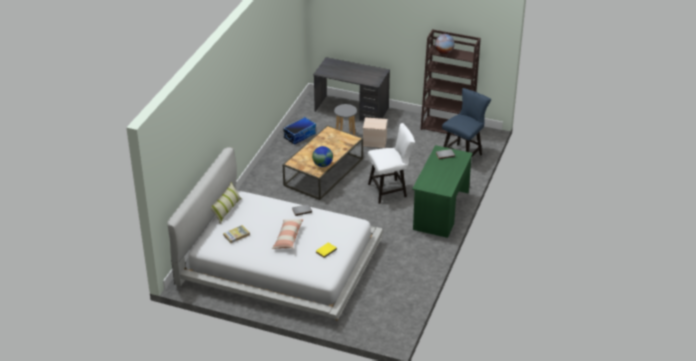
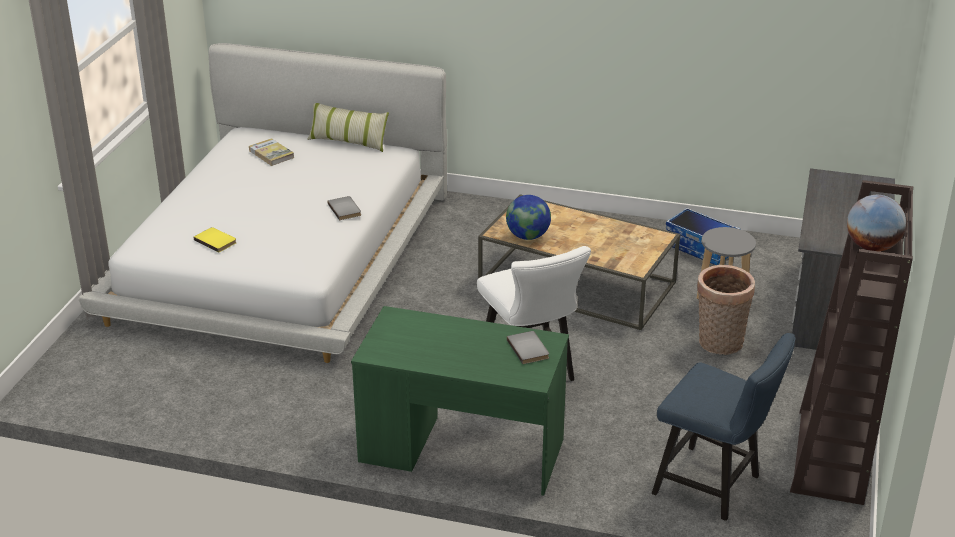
camera: 85 degrees right, 5 degrees down
(288, 238) = (259, 201): pillow -> none
(375, 141) = (719, 344): beige storage box -> basket

